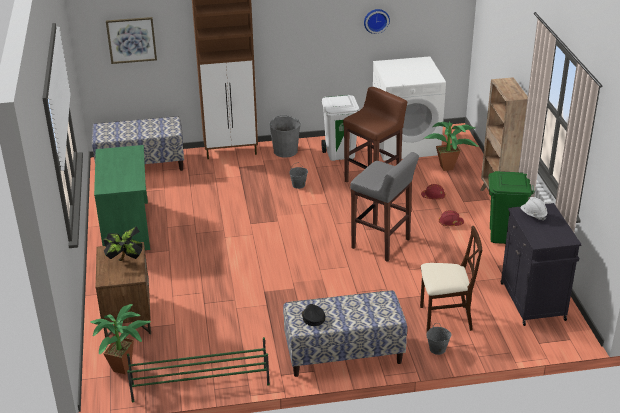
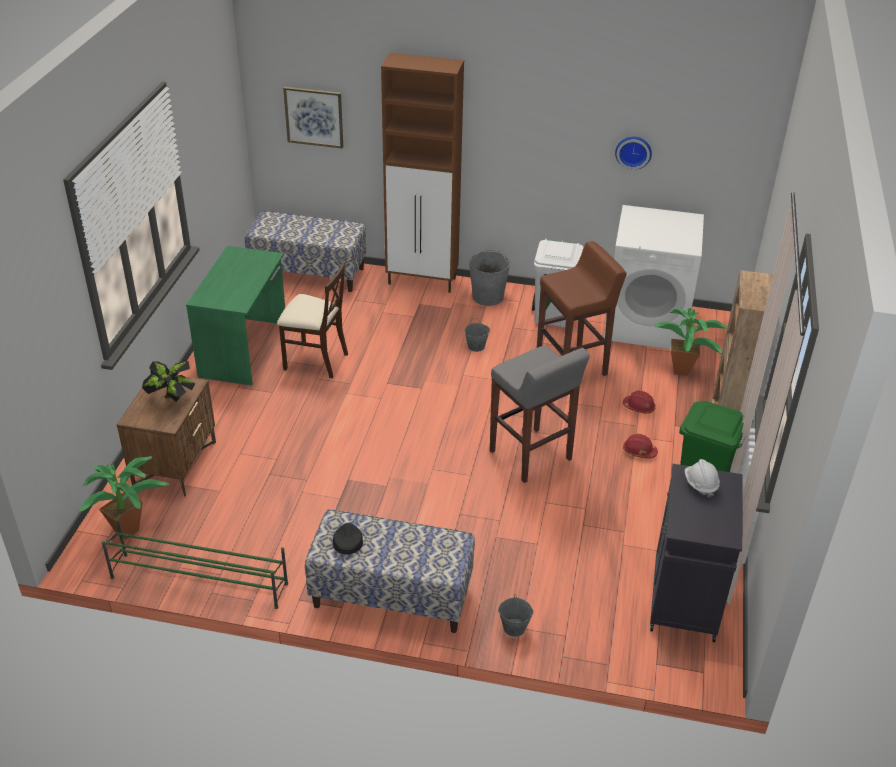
camera: 20 degrees right, 5 degrees up
(445, 319) = (550, 587): beige chair -> beige chair (315, 360)

